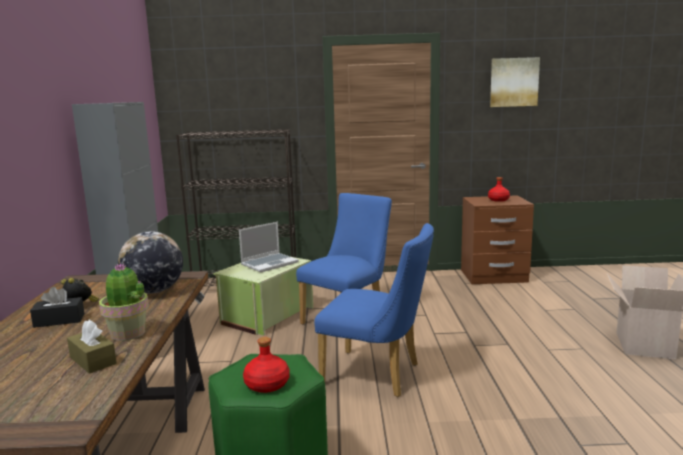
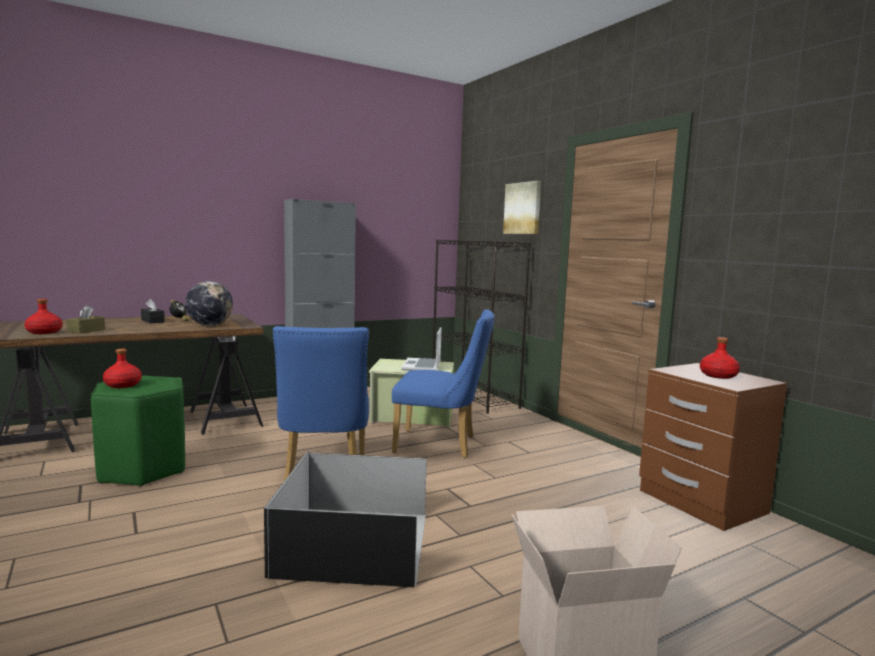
camera: 60 degrees right, 5 degrees down
(62, 392) = (44, 332): none -> red bottle
(128, 334) = (128, 330): potted plant -> none
(270, 263) = (422, 366): laptop -> laptop turned 75 degrees clockwise
(508, 381) = (354, 544): none -> black storage box
(514, 82) = (802, 179): picture -> picture (523, 208)

